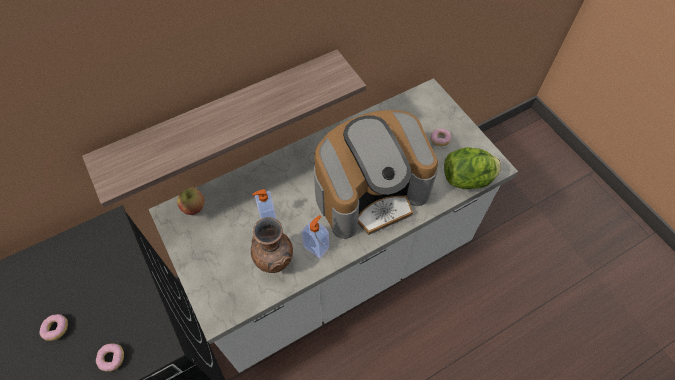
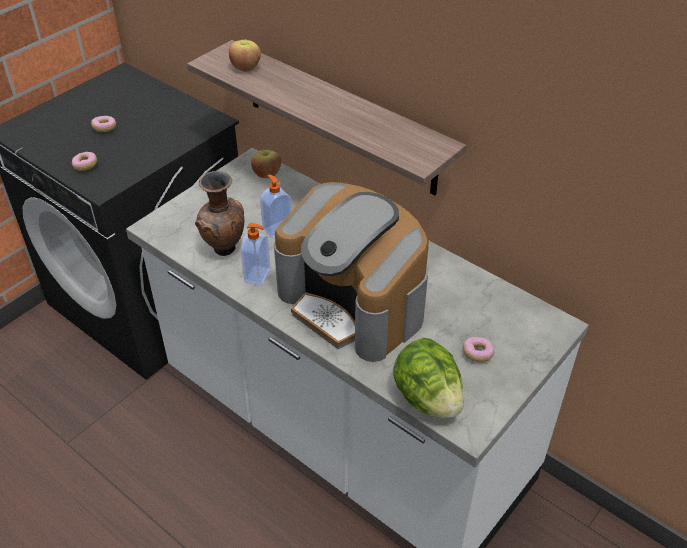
camera: 70 degrees right, 15 degrees down
(143, 156) = (246, 67): none -> apple

